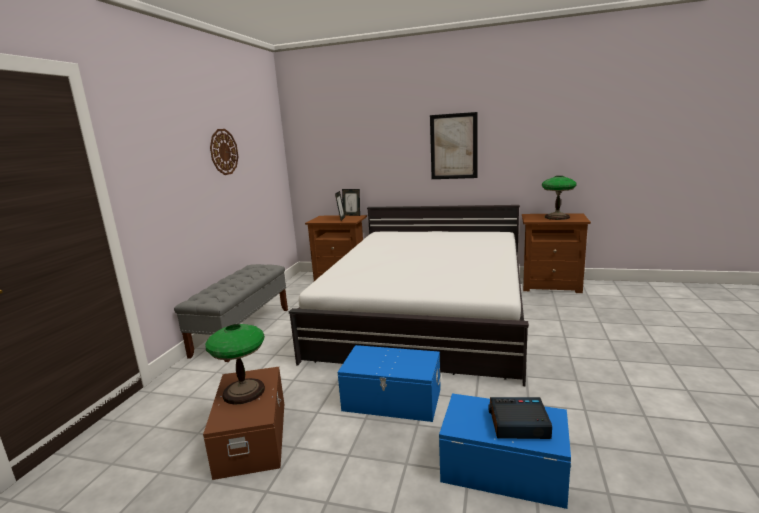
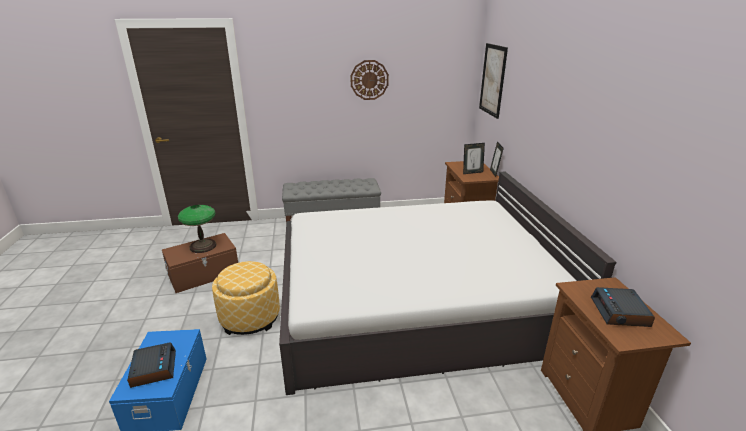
camera: 65 degrees right, 10 degrees up
(392, 400) = (250, 318): blue storage box -> ottoman
(453, 146) = (578, 136): picture -> picture (493, 80)
(557, 217) = (620, 313): table lamp -> alarm clock

